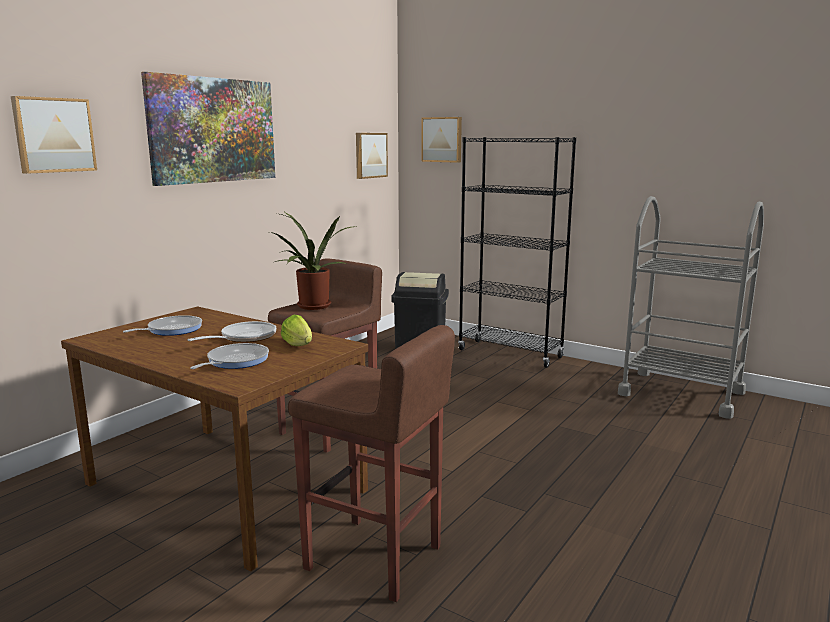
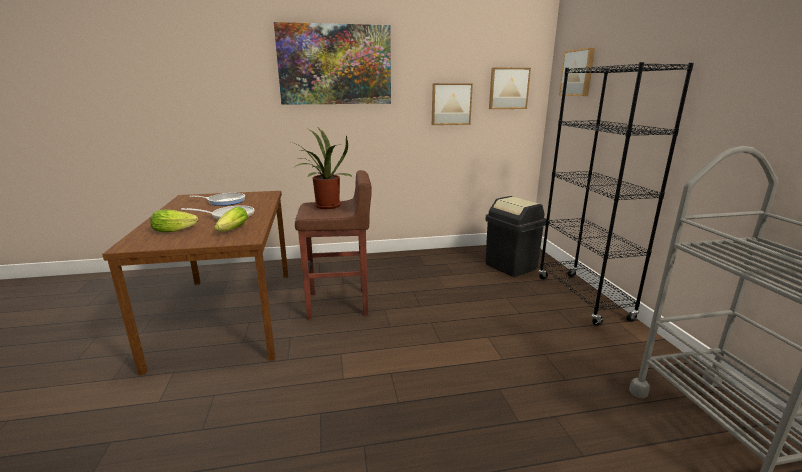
camera: 45 degrees right, 5 degrees up
(53, 135) = (210, 68): picture -> picture (451, 104)
(235, 361) = (177, 230): frying pan -> lettuce
(374, 559) = (183, 413): brown stool -> none

